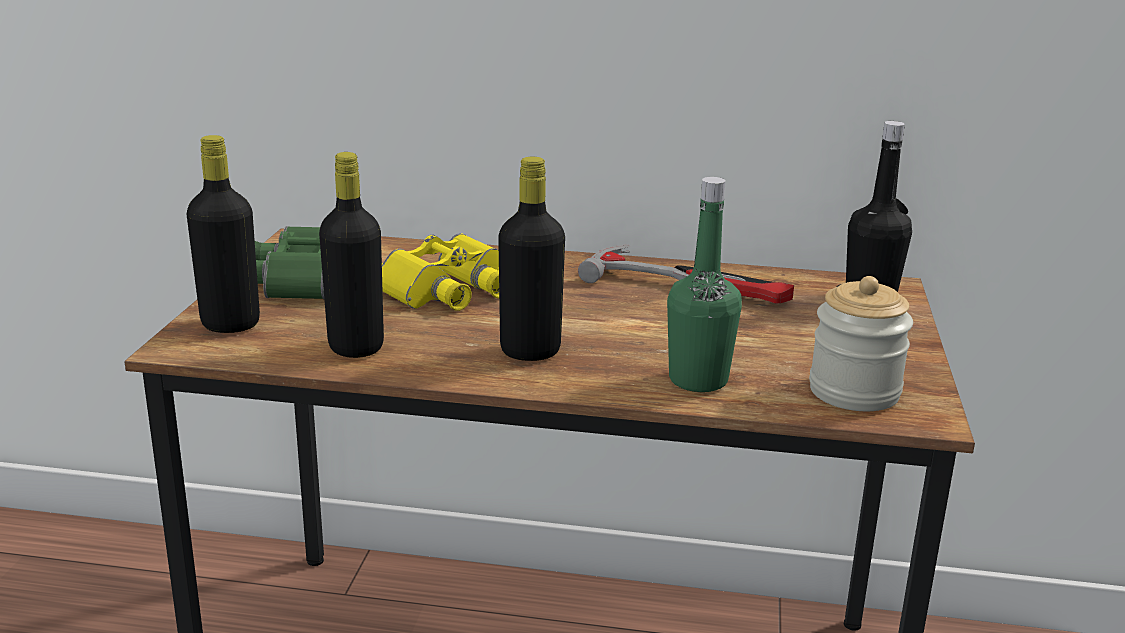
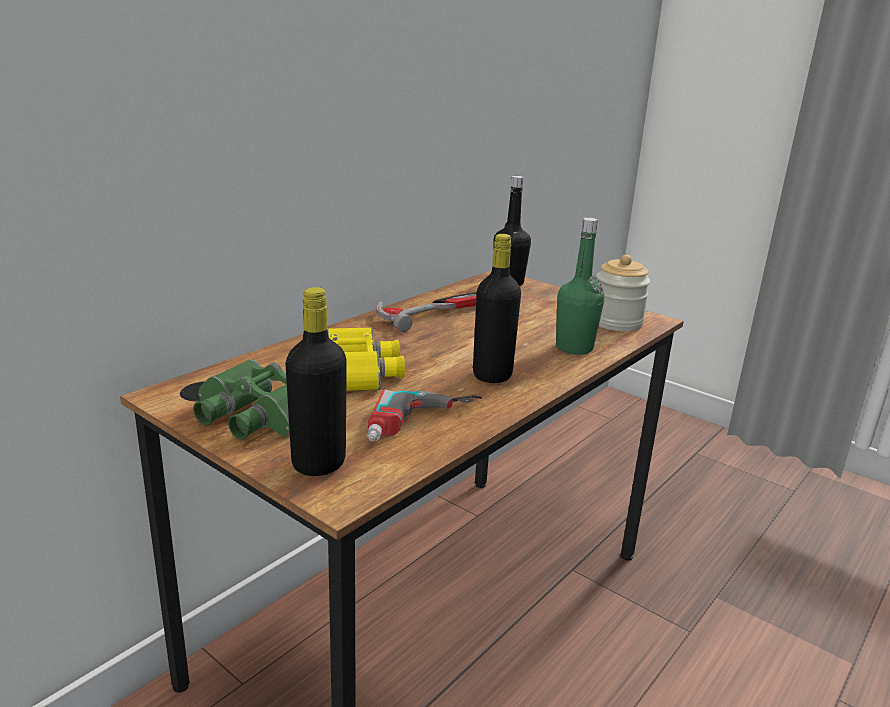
camera: 60 degrees left, 0 degrees up
(356, 347) = (425, 425): black bottle -> power drill

